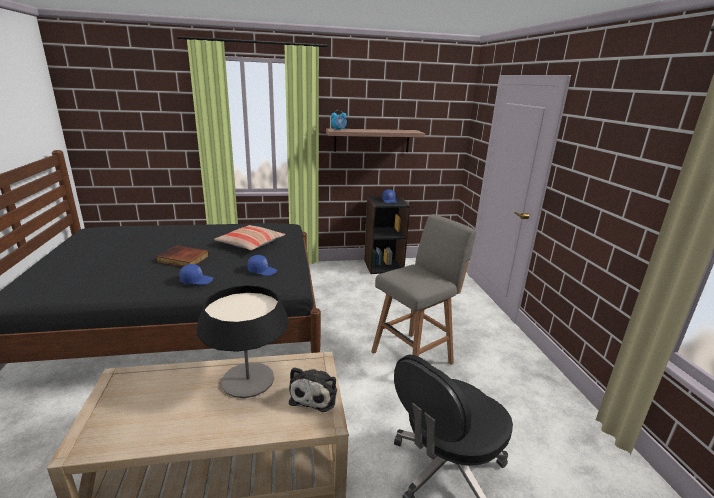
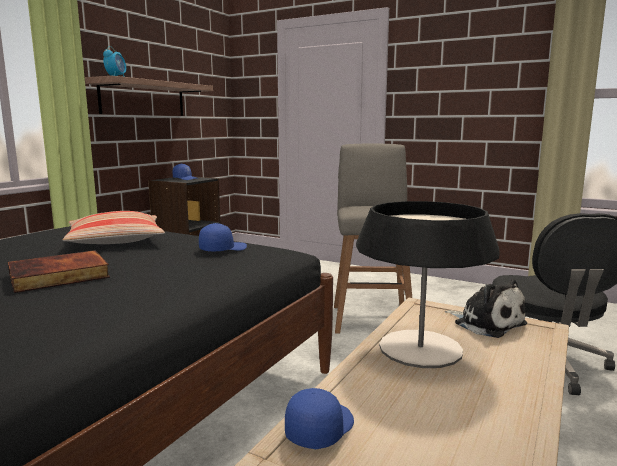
camera: 50 degrees left, 10 degrees down
(197, 280) = (168, 280): blue cap -> blue cap (319, 428)

